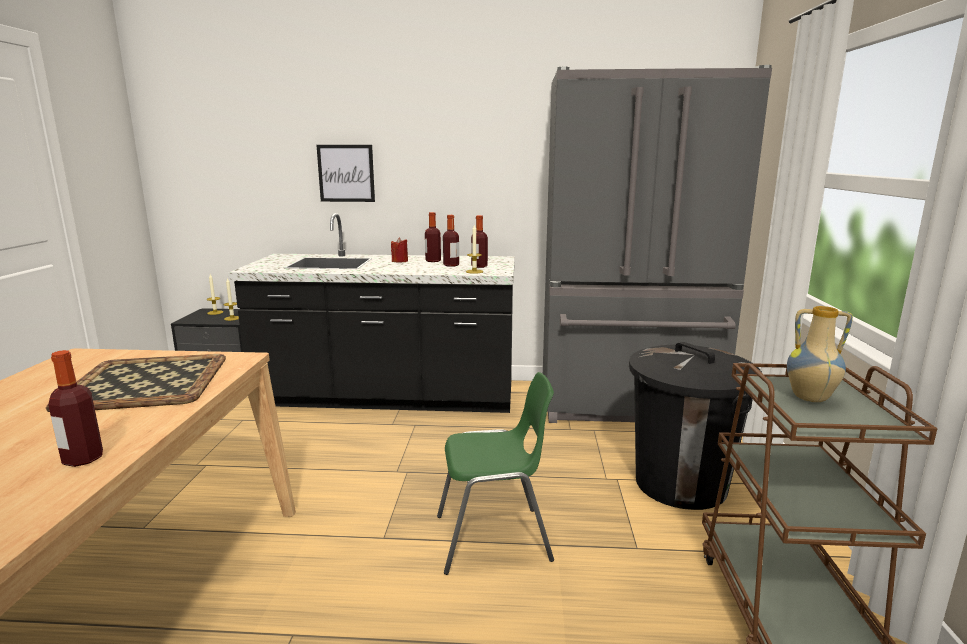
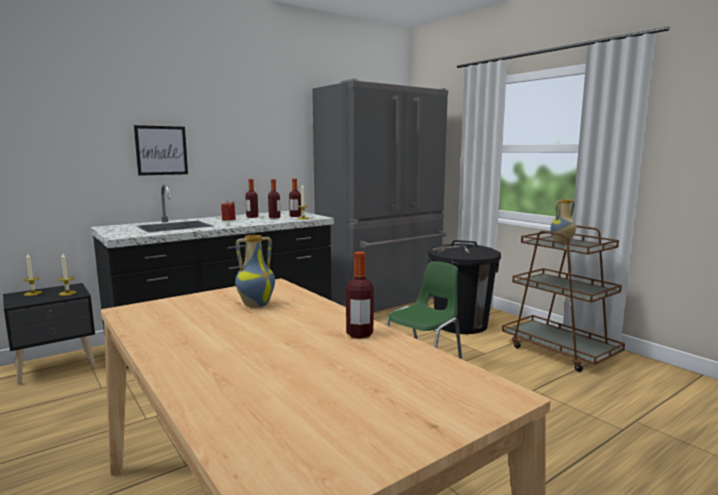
camera: 40 degrees left, 5 degrees down
(148, 382) = (256, 305): tray -> vase

